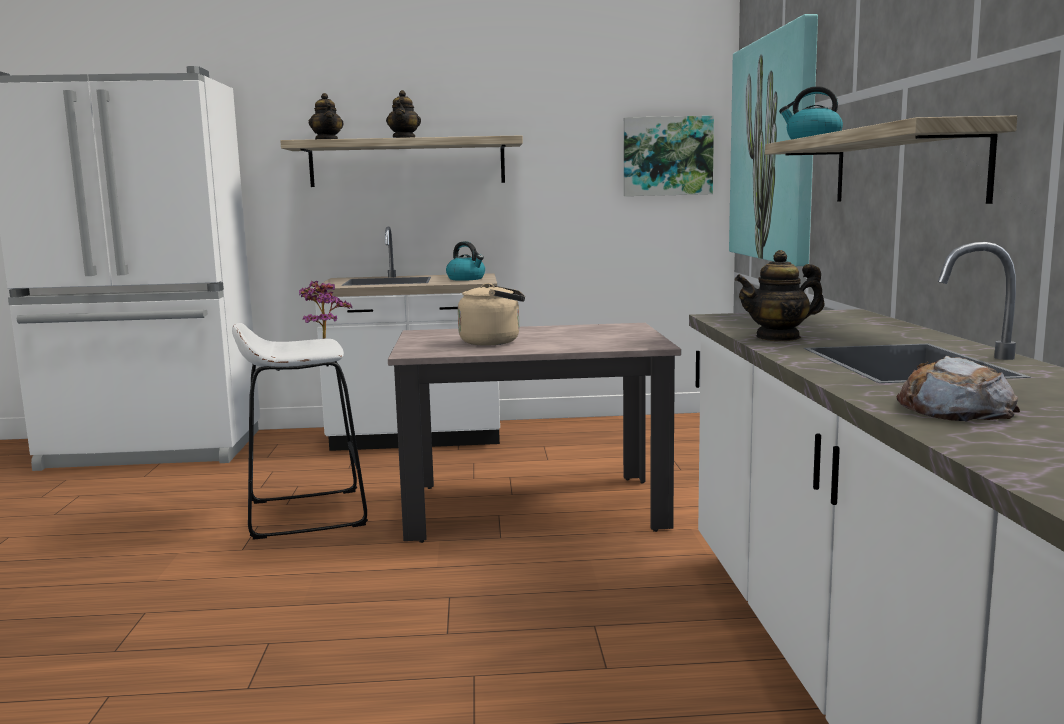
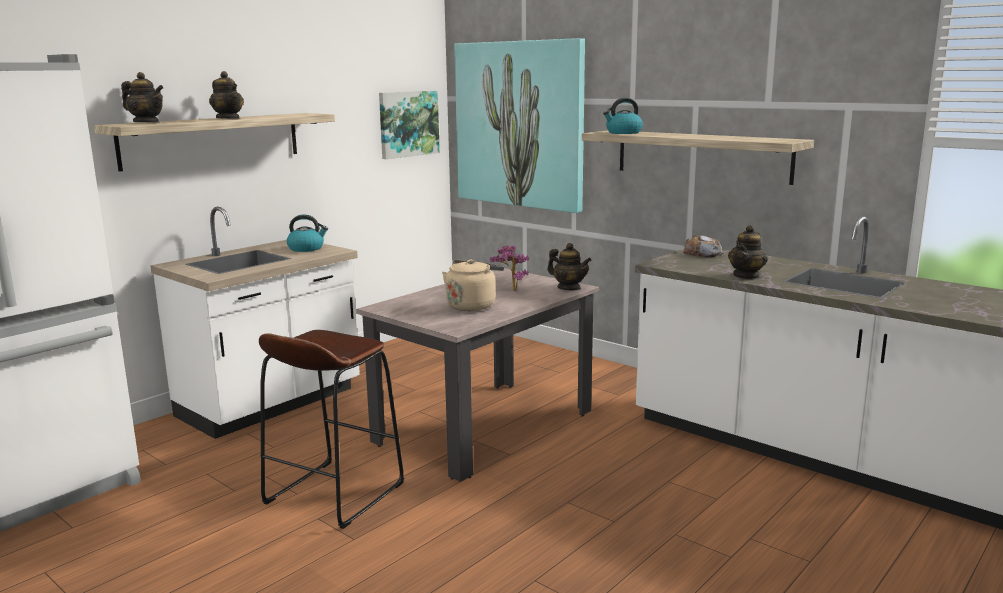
camera: 45 degrees left, 5 degrees up
(306, 513) = (334, 493): white stool -> brown stool
(323, 338) = (316, 331): potted plant -> potted plant (511, 290)
(640, 345) = (569, 288): none -> teapot
(954, 409) = (947, 306): bread -> bread (702, 253)

